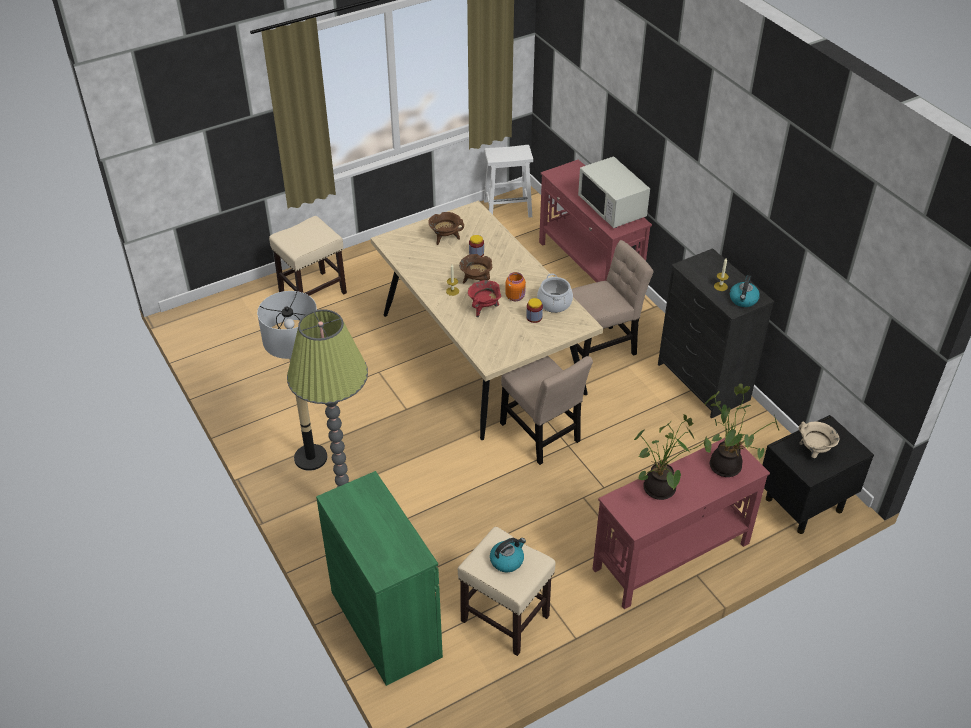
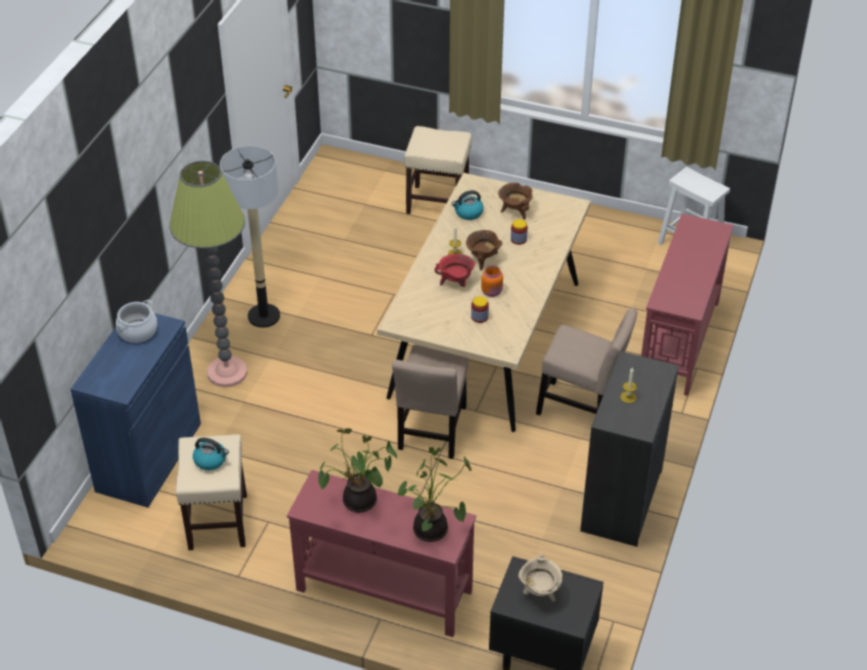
camera: 50 degrees right, 0 degrees up
(385, 624) = (149, 457): green cabinet -> blue cabinet
(554, 303) = (512, 318): cooking pot -> cooking pot (137, 331)
(612, 208) = (690, 283): white microwave -> none
(743, 300) = (627, 421): kettle -> kettle (468, 213)

